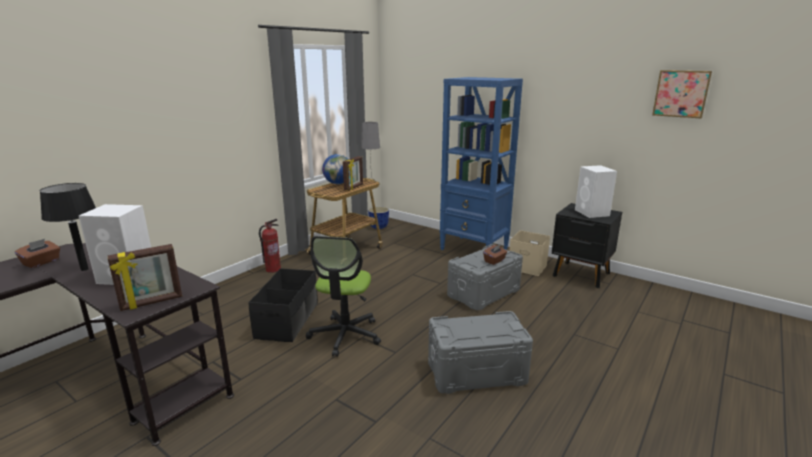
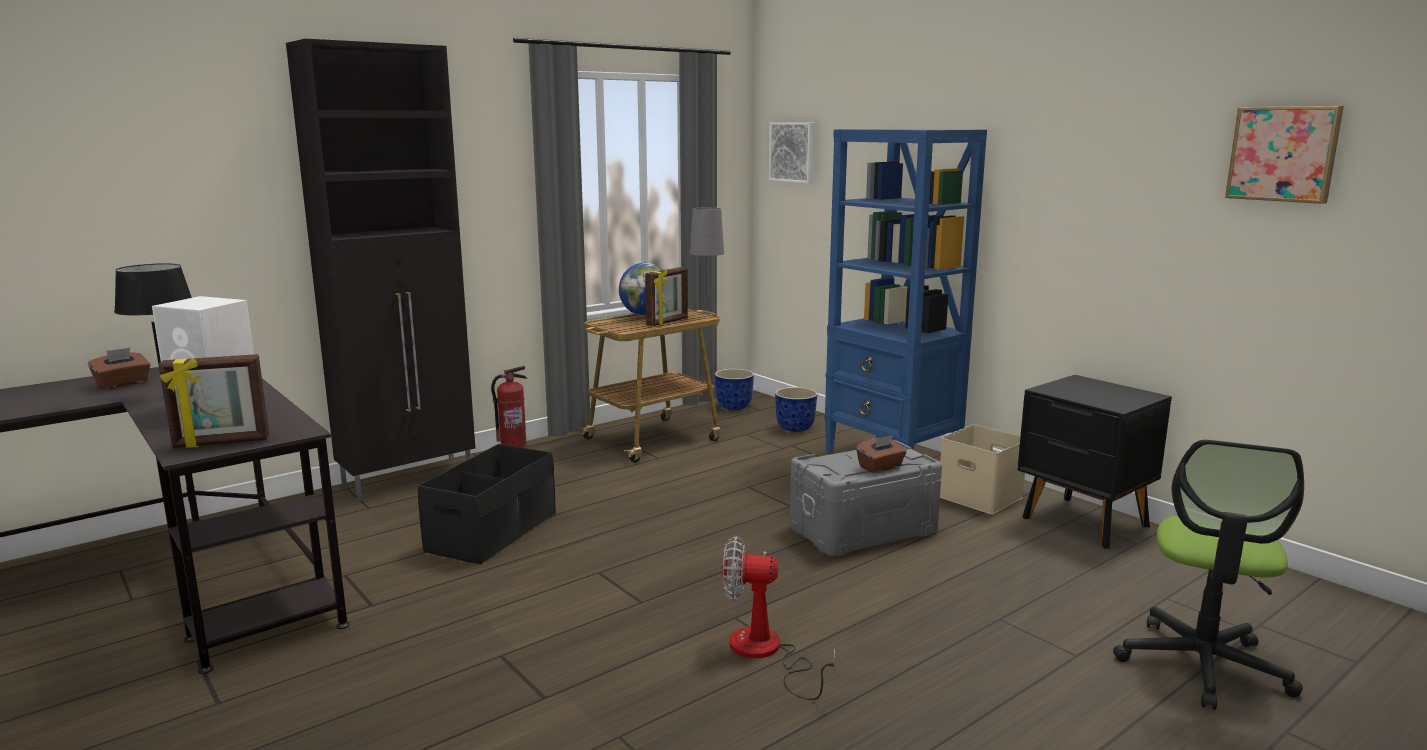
camera: 15 degrees right, 5 degrees down
(219, 292) = (410, 480): none -> black cabinet
(345, 335) = (572, 566): office chair -> office chair (1202, 665)
(404, 88) = (793, 152): none -> picture
(417, 237) = (795, 428): none -> planter
(476, 373) = (766, 653): grey storage box -> fan
(592, 213) = (1102, 393): white speaker -> none

